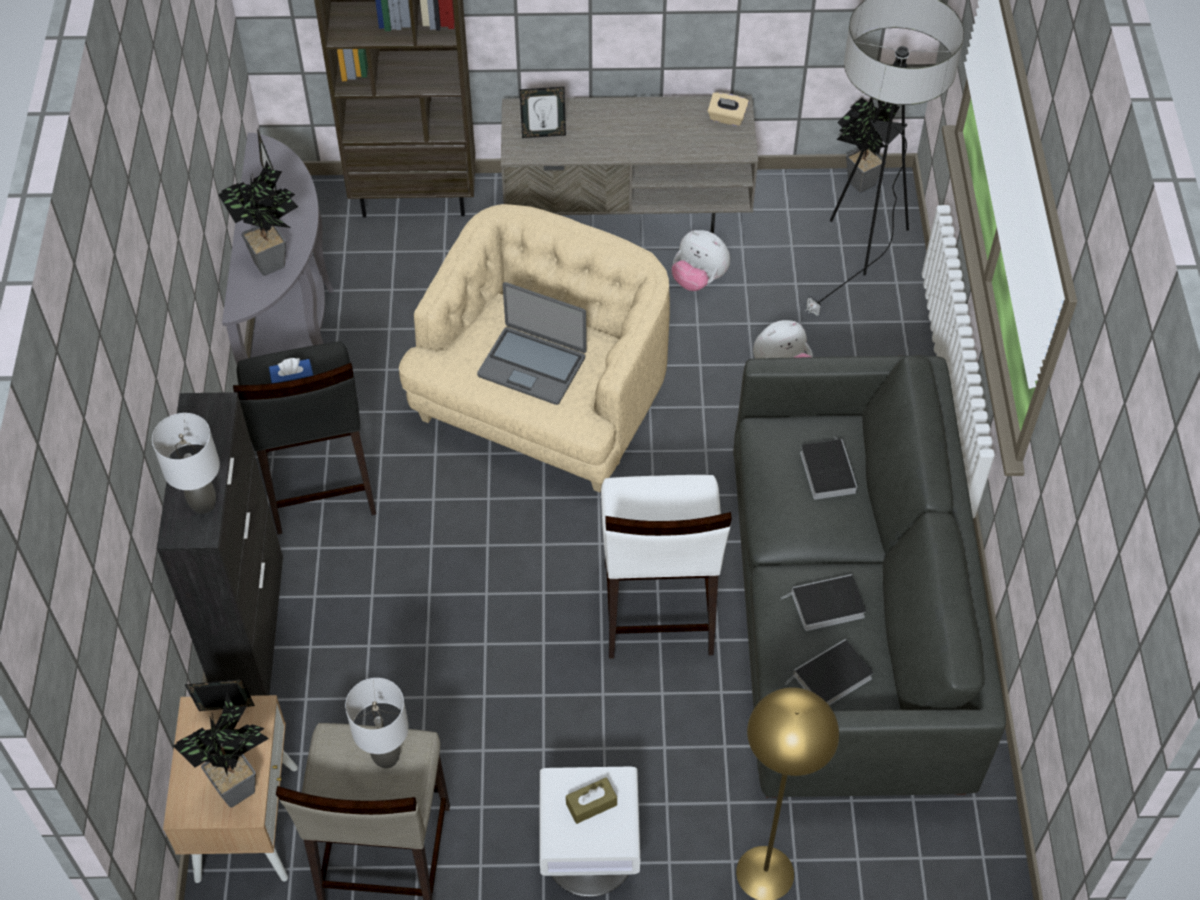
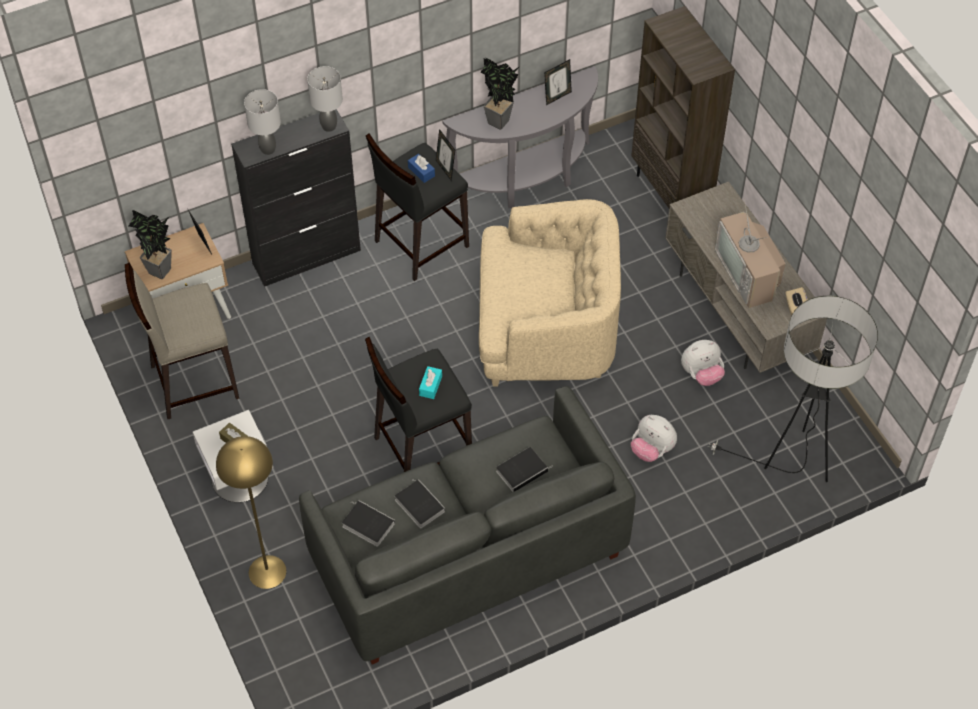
camera: 65 degrees right, 0 degrees up
(385, 758) = (196, 319): grey table lamp -> grey table lamp (328, 126)
(532, 365) = (521, 289): laptop -> none
(543, 134) = (711, 215): picture frame -> picture frame (445, 169)
(652, 136) = (749, 273): none -> television
(657, 610) = (421, 449): white stool -> black stool
(668, 506) = (430, 386): none -> turquoise tissue box
(698, 279) = (701, 374): plush toy -> plush toy turned 120 degrees counterclockwise
(856, 182) = (855, 436): potted plant -> none

